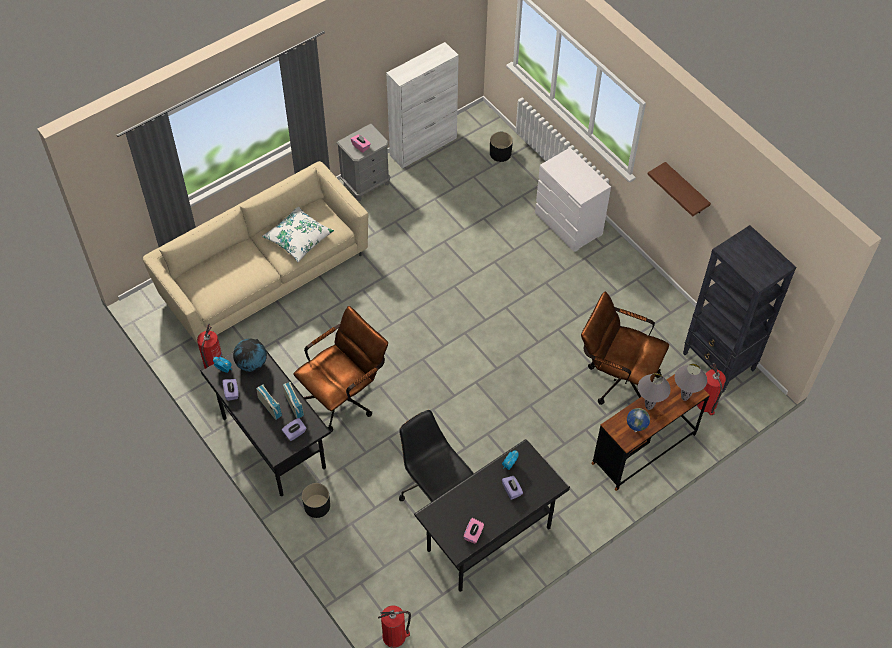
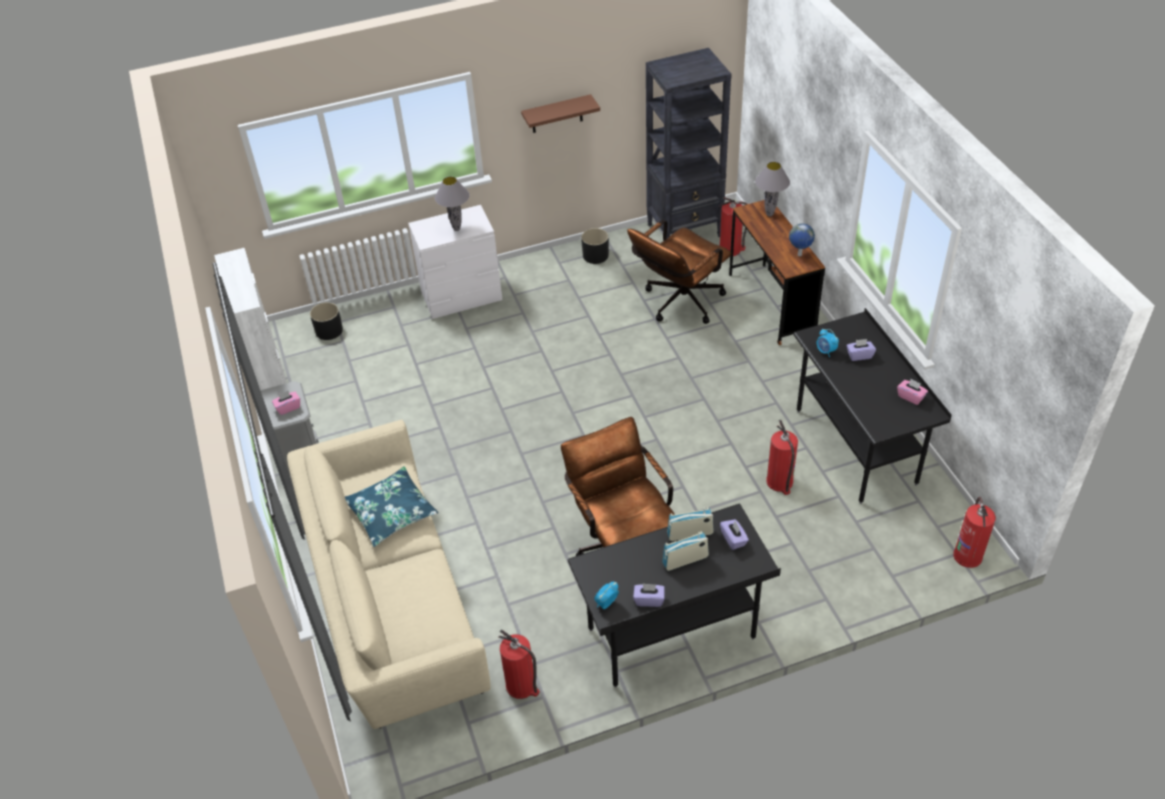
camera: 70 degrees left, 10 degrees down
(251, 364) = (608, 570): globe -> none
(298, 238) = (391, 512): white pillow -> blue pillow
(317, 506) = (777, 601): black planter -> black planter (595, 255)
(434, 489) = (779, 482): black office chair -> fire extinguisher
(648, 407) = (774, 240): grey table lamp -> grey table lamp (457, 229)

